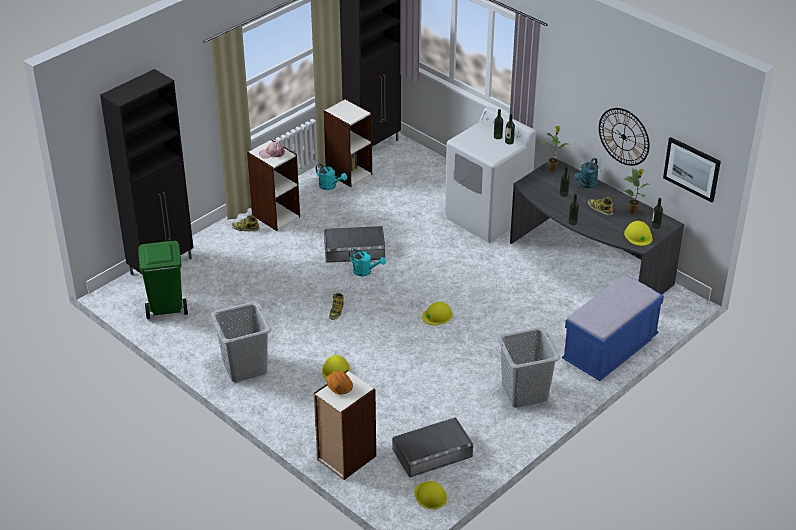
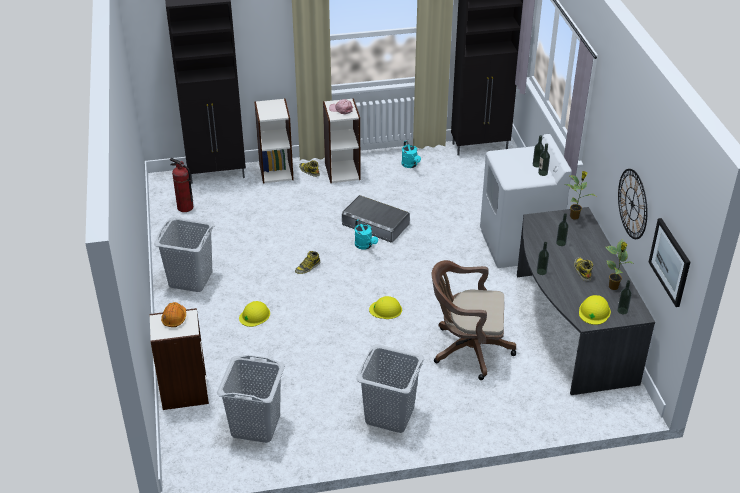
camera: 35 degrees right, 0 degrees up
(166, 308) = (185, 207): green trash can -> fire extinguisher
(348, 173) = (437, 160): bookcase -> bookcase (276, 171)
(430, 495) = (214, 462): yellow hard hat -> none
(432, 453) = (255, 426): grey storage box -> grey laundry basket
(531, 316) = (467, 349): none -> brown office chair
(586, 185) = (592, 243): turquoise watering can -> none
(610, 350) = (509, 416): blue bench -> none

